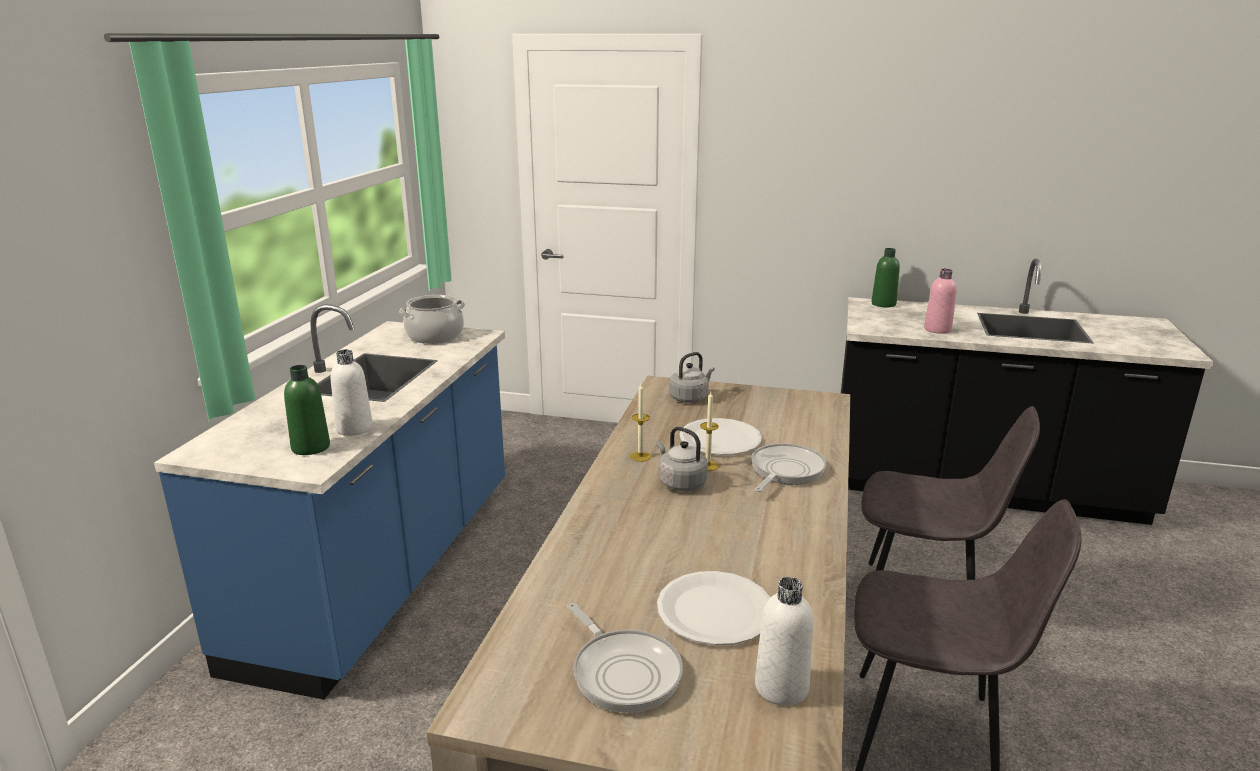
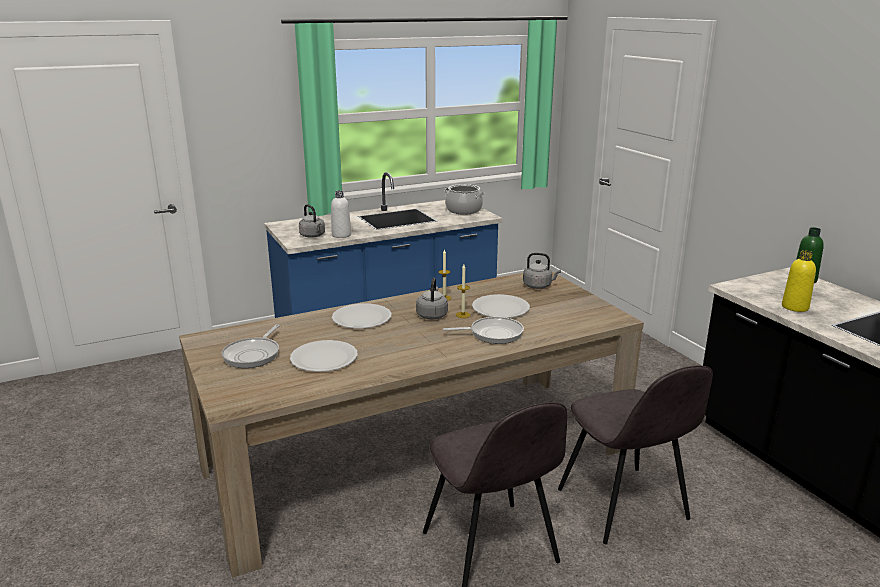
camera: 50 degrees right, 0 degrees up
(311, 447) = (313, 236): green bottle -> grey kettle
(619, 531) = (361, 318): none -> white plate
(781, 687) = (282, 389): white bottle -> none
(937, 329) = (795, 307): pink bottle -> yellow bottle

